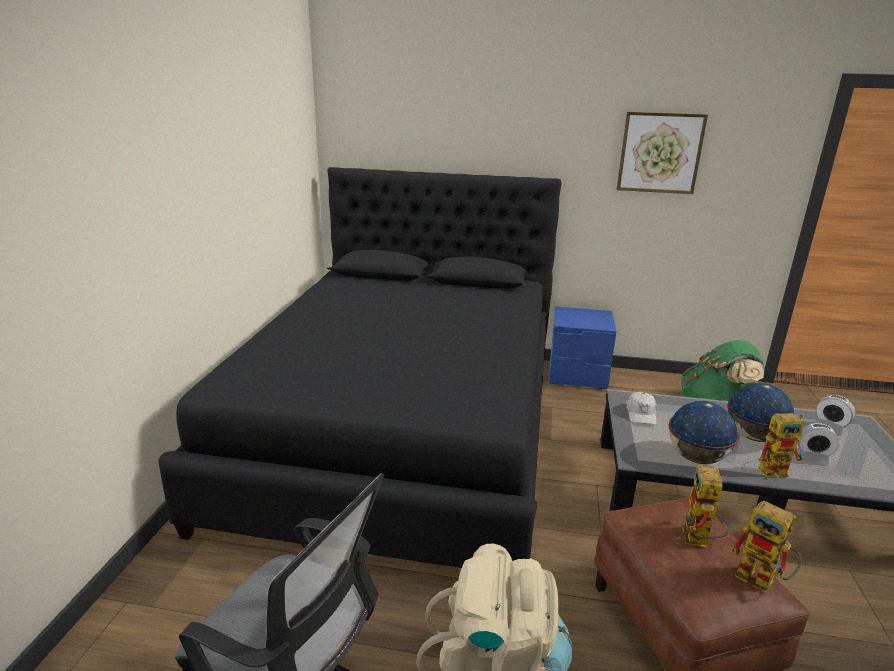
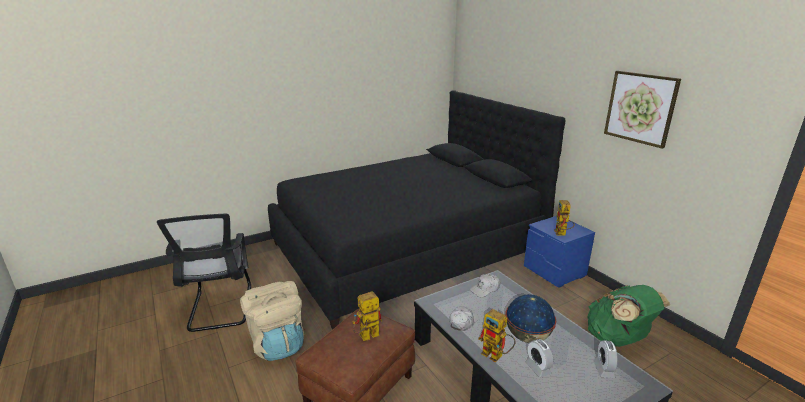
camera: 50 degrees right, 0 degrees up
(696, 458) = (463, 321): globe -> white cap
(763, 581) = (355, 366): toy robot -> toy robot (562, 234)

